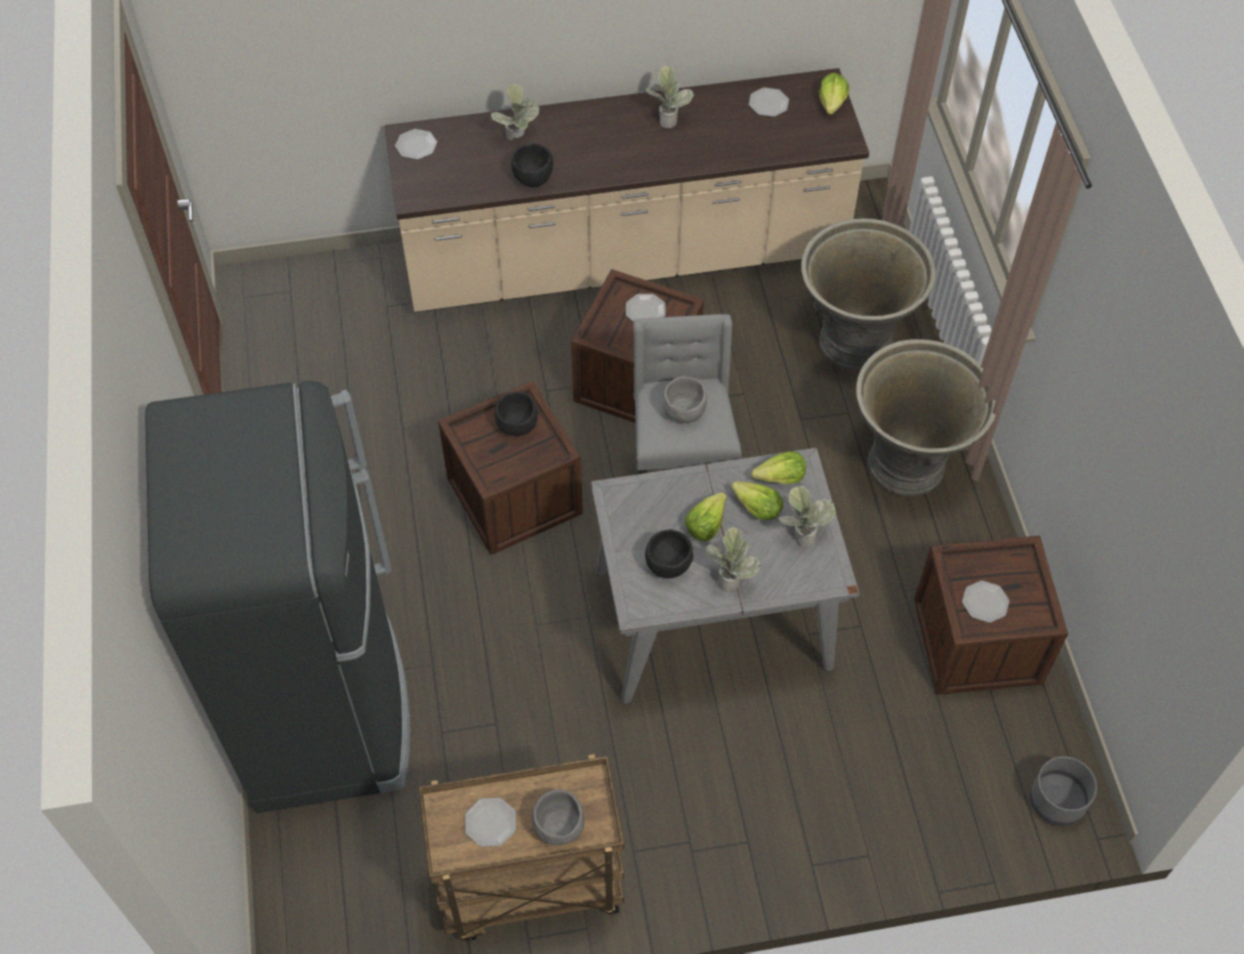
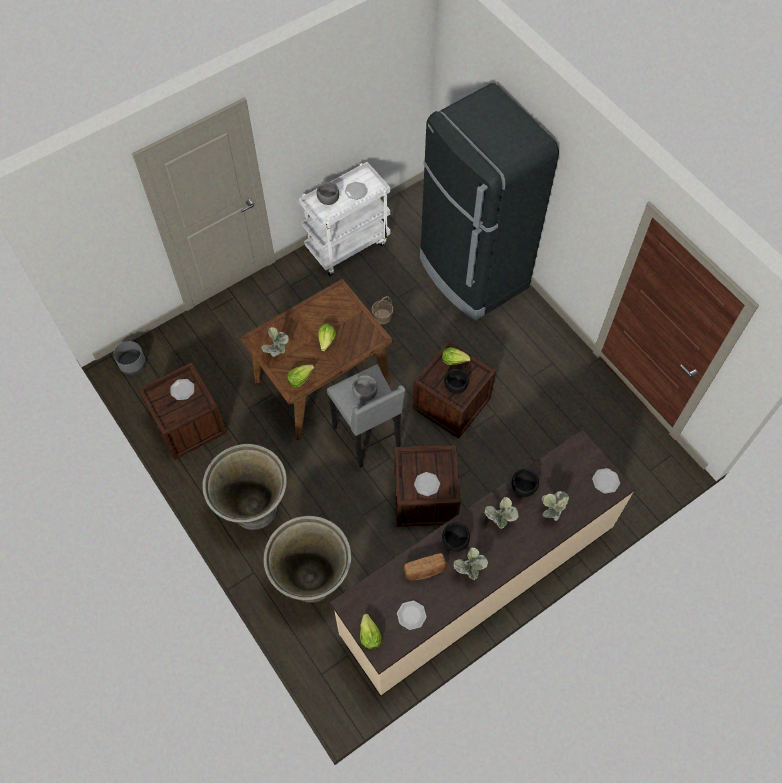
camera: 155 degrees right, 5 degrees up
(529, 886) = (348, 245): brown cart -> white cart
(544, 696) = (382, 316): none -> basket
(669, 566) = (334, 314): black bowl -> black bowl (454, 541)
(714, 618) = (321, 382): grey dining table -> brown dining table
(724, 139) = (425, 570): none -> bread
(730, 578) = (303, 320): potted plant -> potted plant (499, 522)
(756, 508) = (305, 358): lettuce -> lettuce (454, 360)

